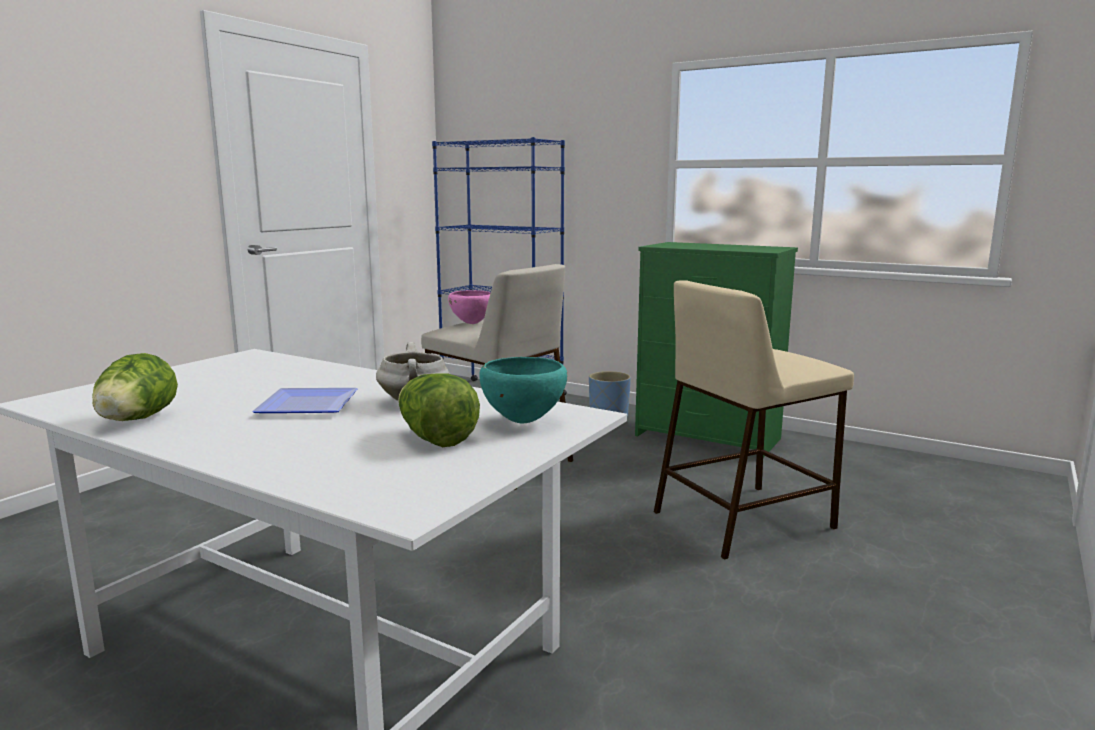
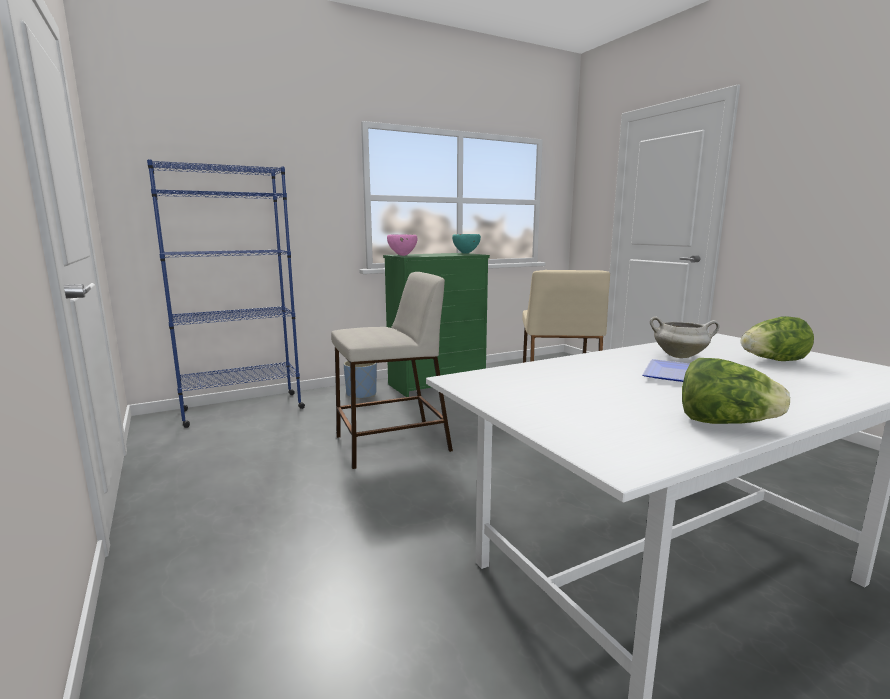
camera: 60 degrees left, 0 degrees up
(472, 323) = (362, 332): pink bowl -> pink bowl (402, 255)
(522, 422) = (734, 346): turquoise bowl -> turquoise bowl (465, 253)

